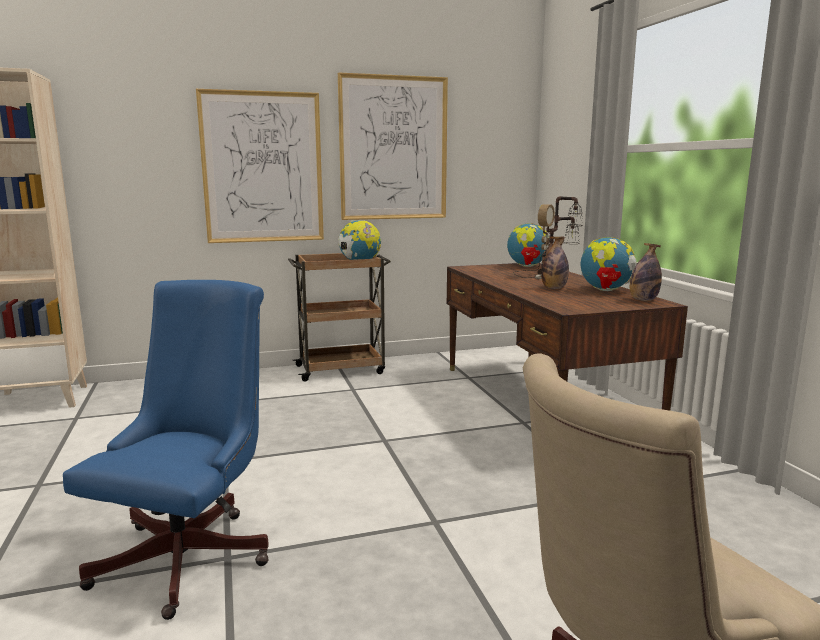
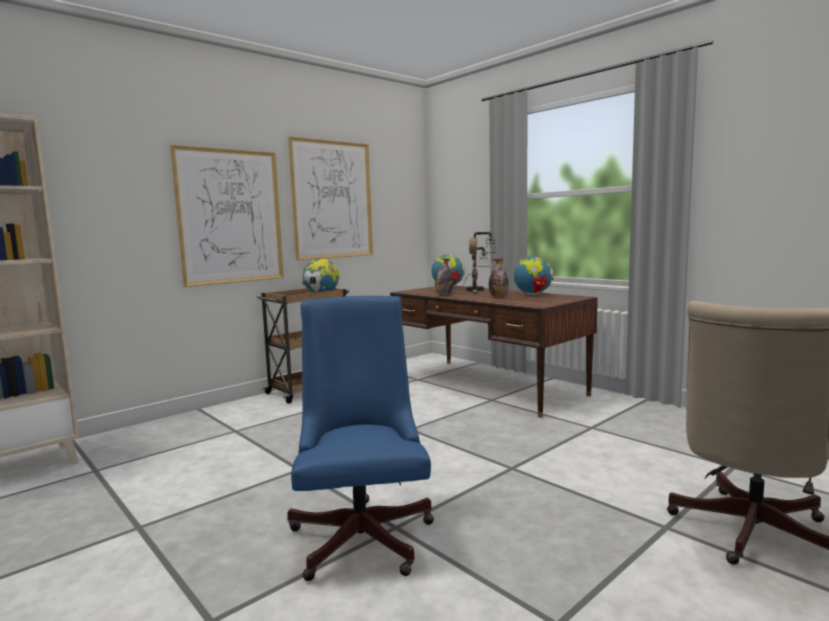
camera: 25 degrees left, 5 degrees down
(643, 300) = (567, 297): bottle -> bottle (444, 295)

